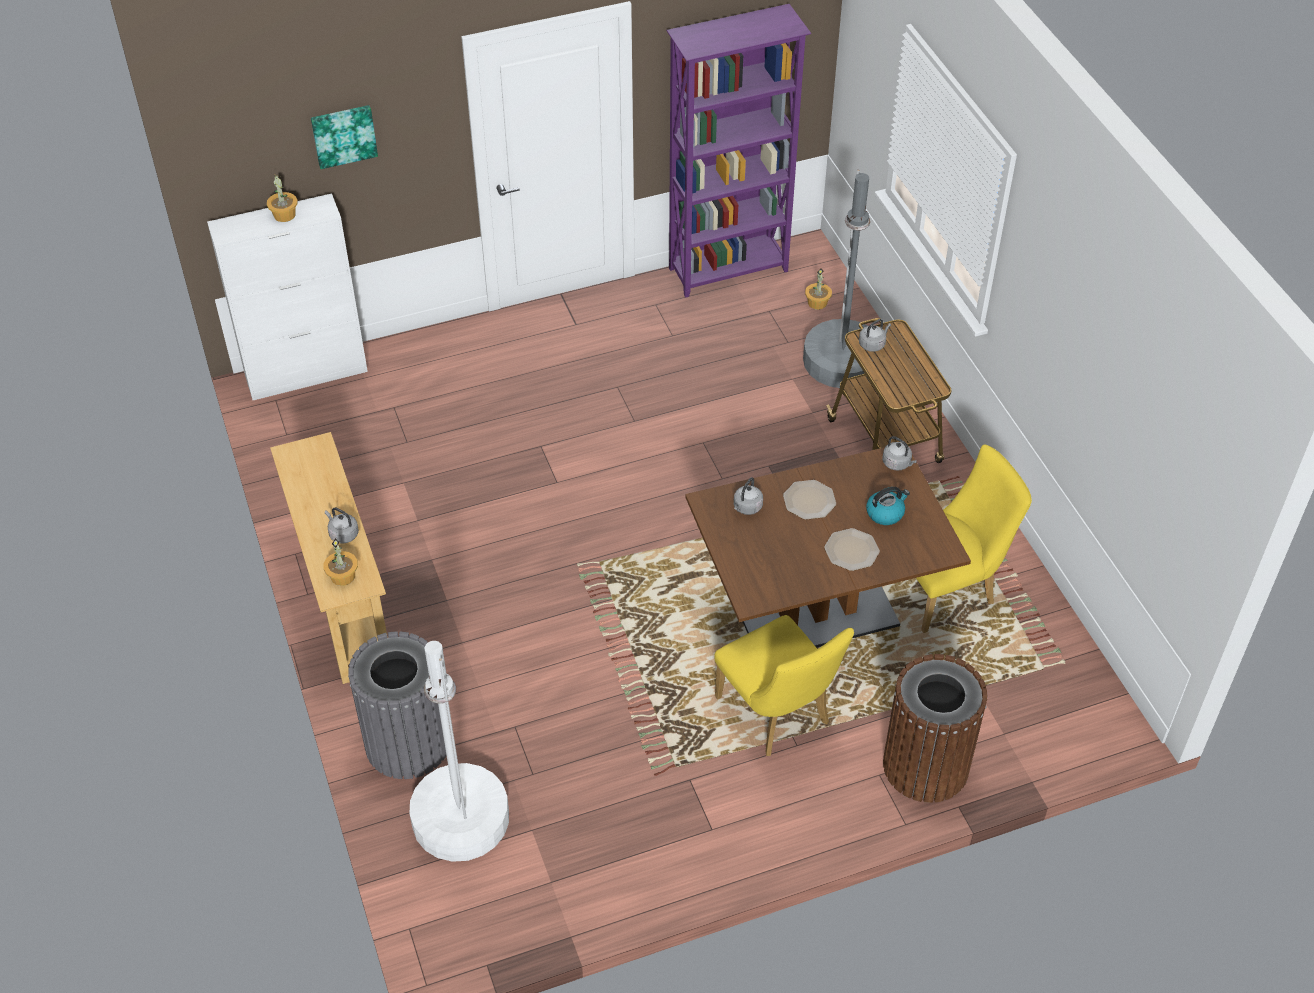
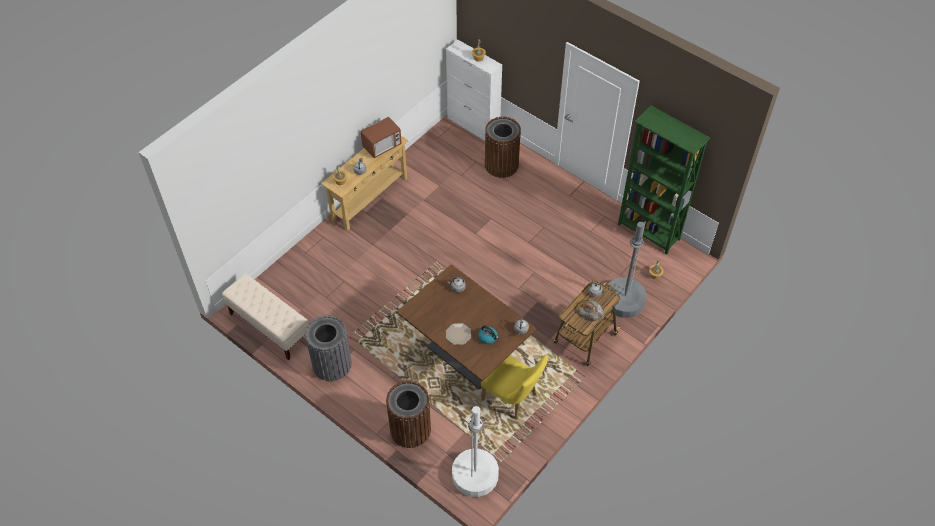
camera: 60 degrees right, 5 degrees up
(310, 476) = (382, 146): none -> microwave
(344, 135) = (513, 46): picture -> none
(407, 743) = (317, 252): grey trash can -> grey trash can (332, 364)
(433, 377) = (501, 165): none -> brown trash can
(460, 819) = (293, 285): white floor lamp -> white floor lamp (475, 475)
(535, 904) = (269, 327): none -> beige bench
(730, 270) = (648, 233): purple bookcase -> green bookcase
(778, 716) = (403, 365): yellow chair -> none
(809, 500) = (476, 307): plate -> none
(905, 366) = (590, 310): none -> bread

